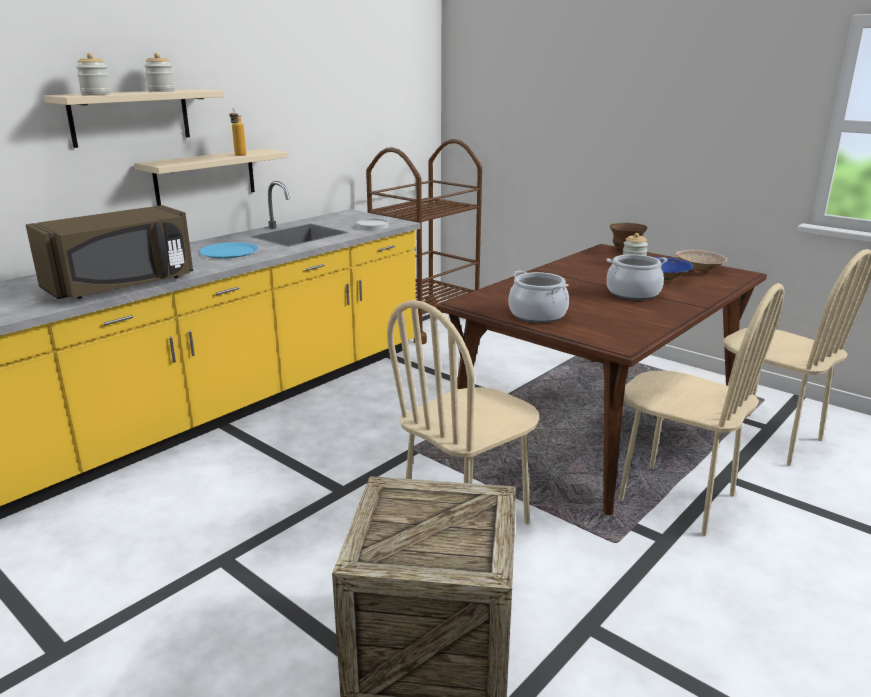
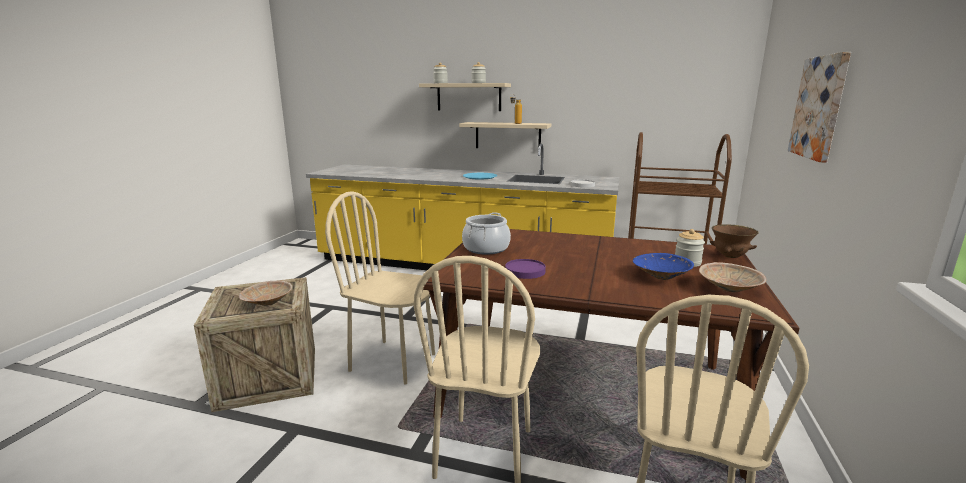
camera: 65 degrees right, 5 degrees down
(122, 285) = (405, 176): brown microwave -> none
(465, 515) = (267, 303): none -> beige bowl
(614, 111) = (819, 107): none -> picture
(625, 313) = (525, 271): none -> purple plate
(633, 293) = (588, 269): cooking pot -> none

